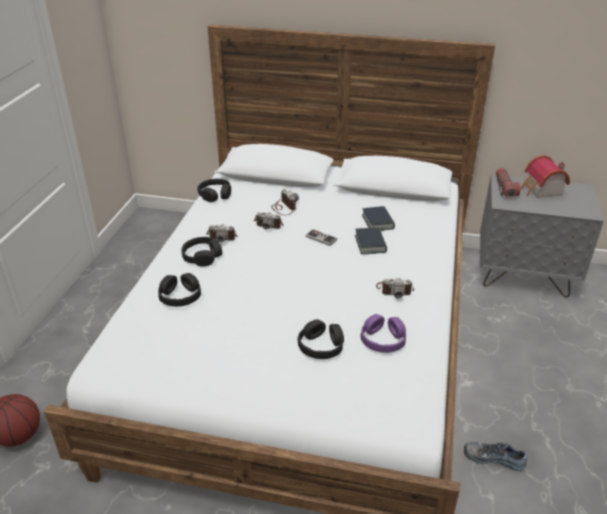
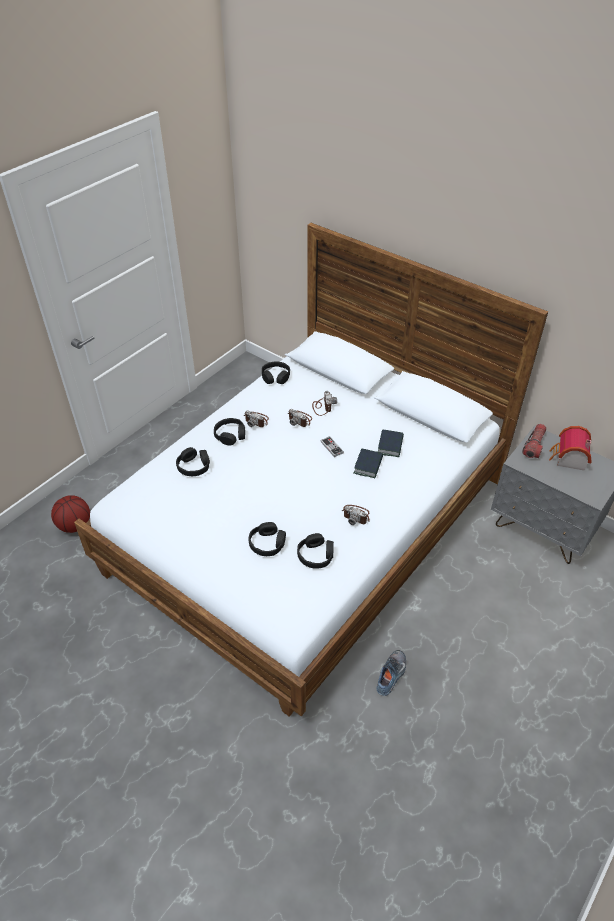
camera: 25 degrees right, 10 degrees up
(383, 340) = (316, 555): purple headphones -> black headphones
(494, 458) = (392, 675): shoe -> shoe turned 75 degrees clockwise

